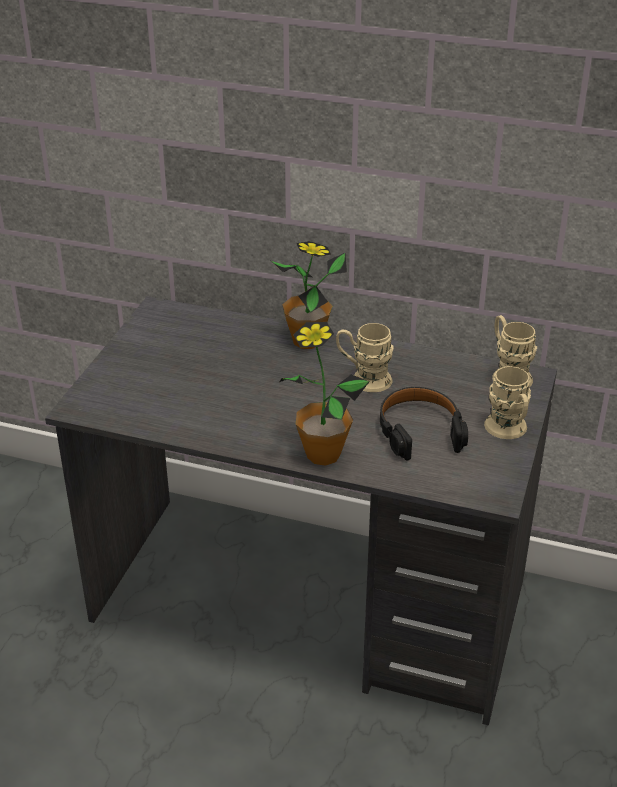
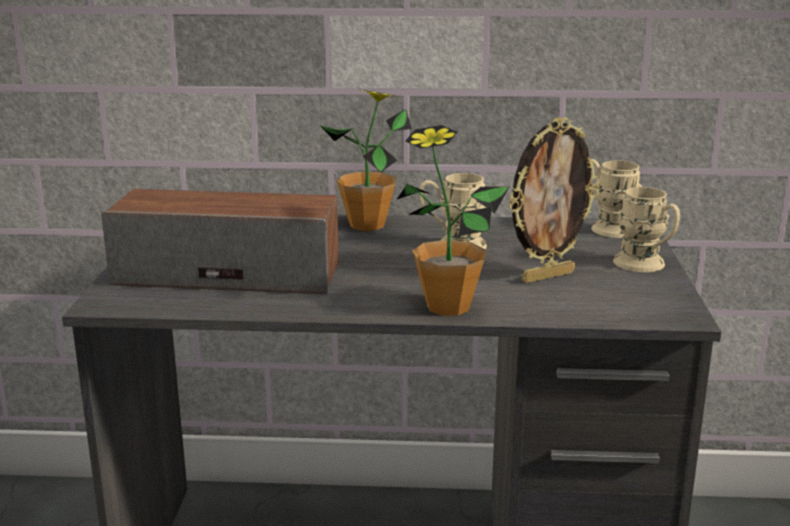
camera: 15 degrees left, 15 degrees down
(175, 387) = (228, 273): none -> speaker
(419, 431) = (547, 276): black headphones -> picture frame

